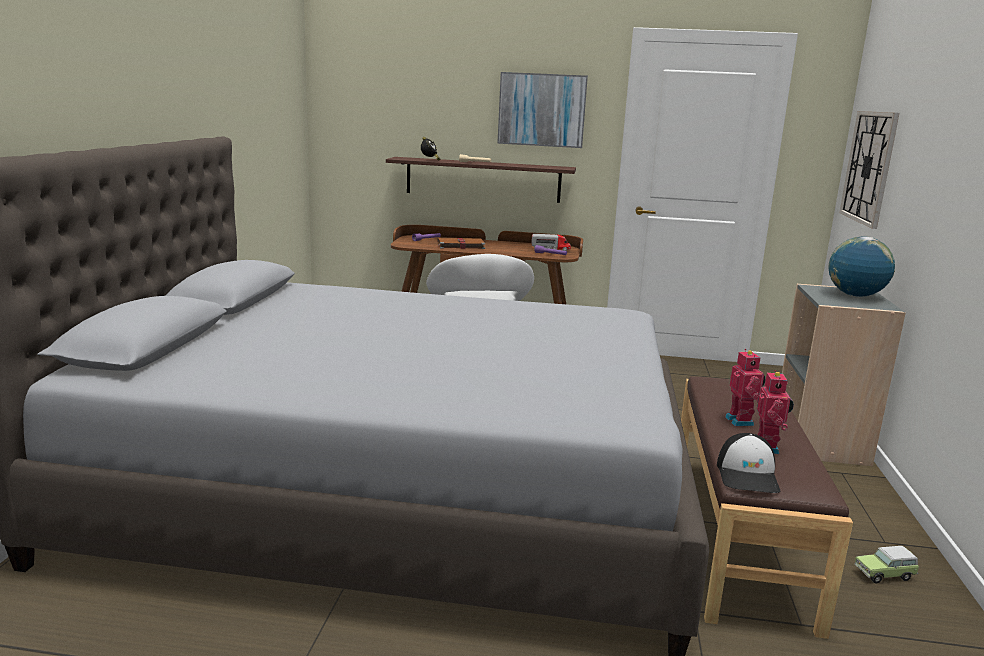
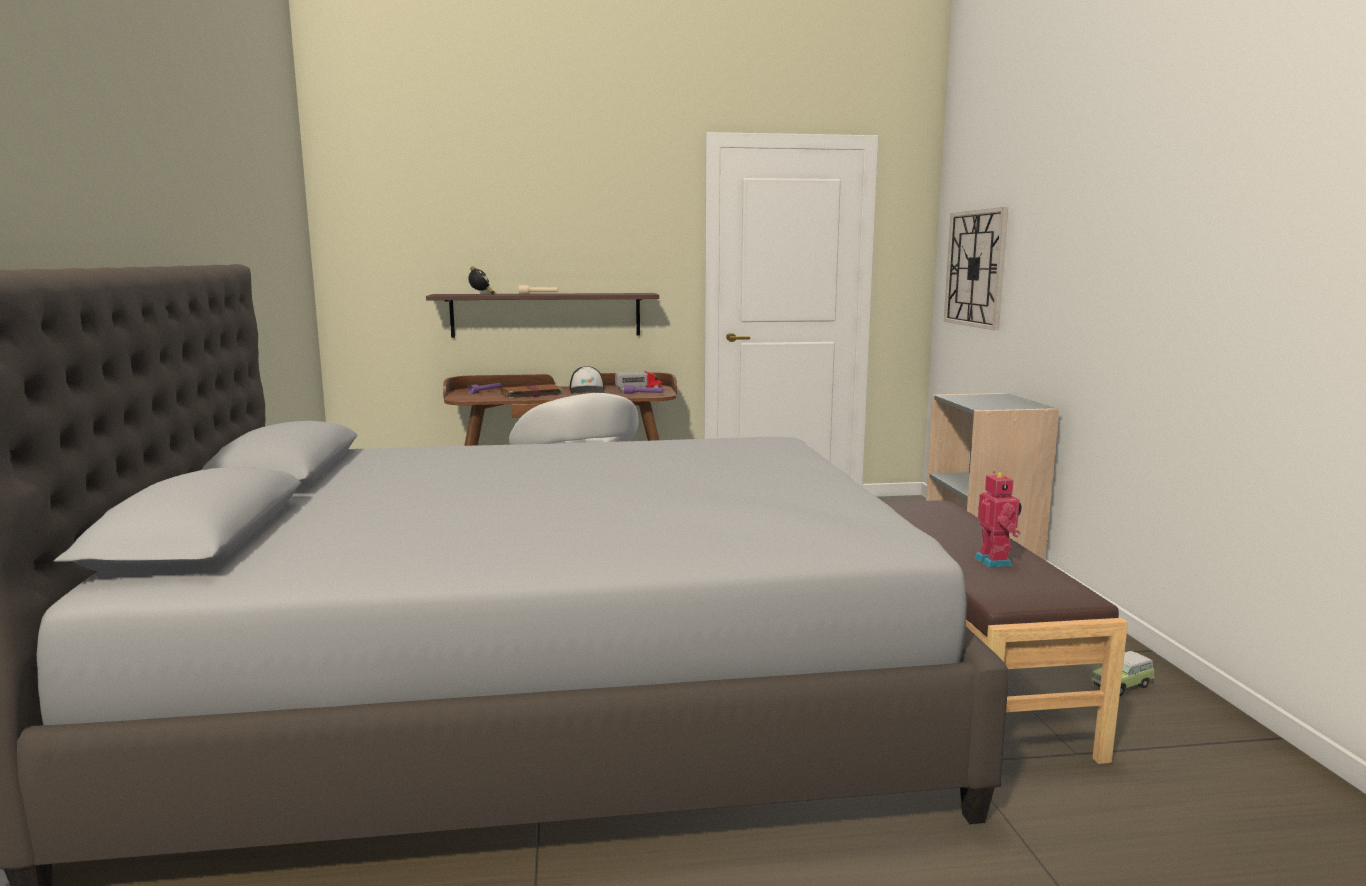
camera: 15 degrees left, 5 degrees down
(542, 110) = (610, 229): picture -> none
(741, 421) = (948, 539): toy robot -> none
(748, 475) = (999, 591): cap -> cap (587, 391)
(855, 296) = (998, 399): globe -> none

